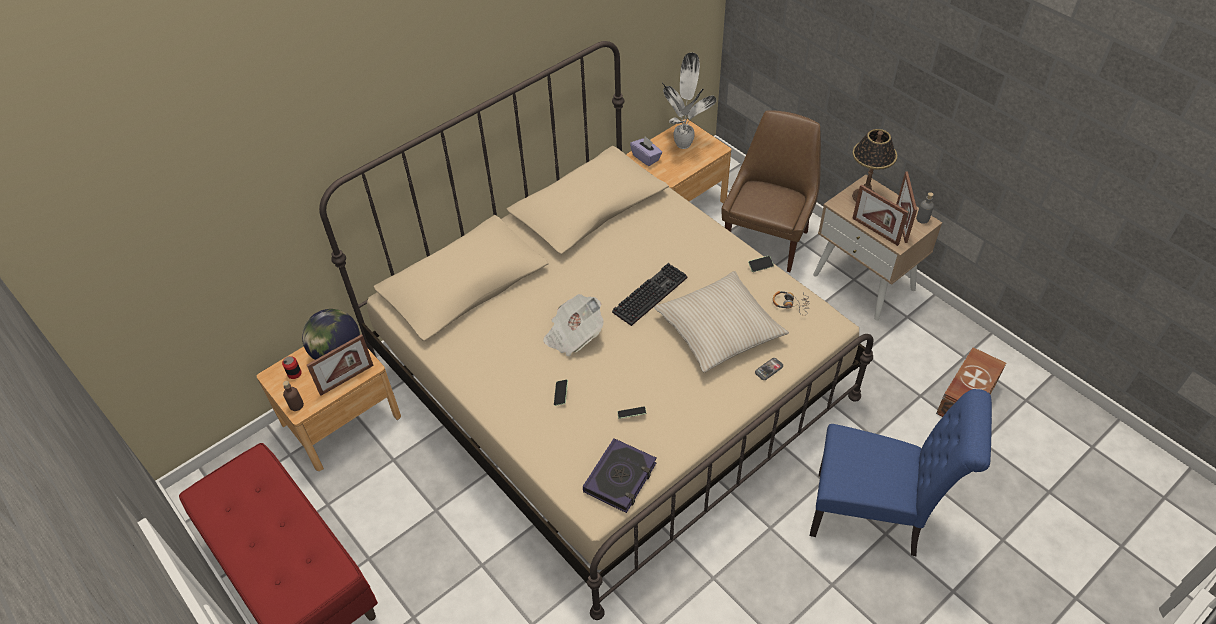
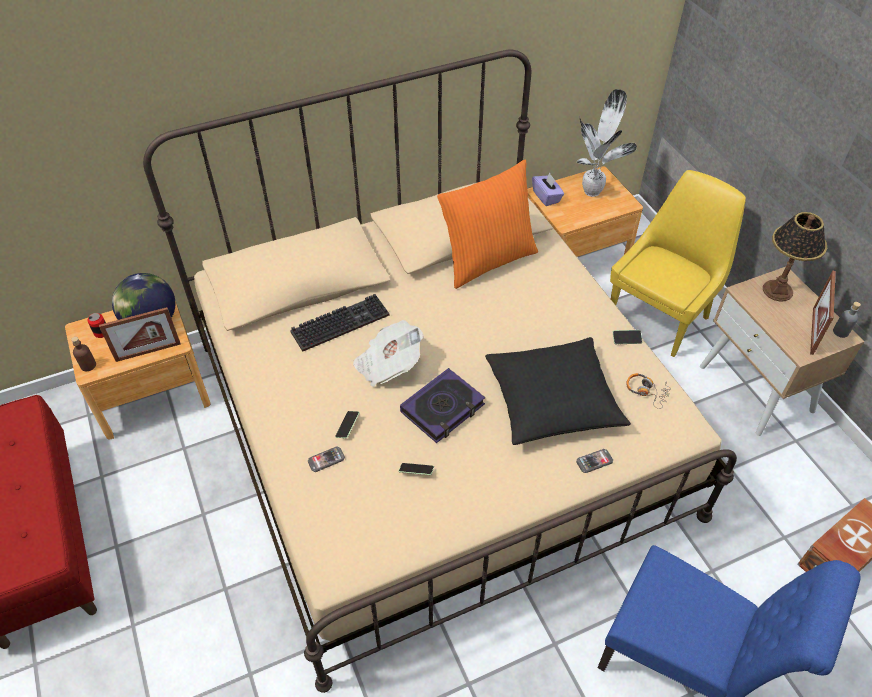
camera: 15 degrees right, 0 degrees up
(554, 425) = (326, 460): none -> phone
(620, 478) = (374, 542): book -> book (443, 409)
(622, 226) = (487, 260): none -> orange pillow
(650, 293) = (489, 339): keyboard -> keyboard (341, 322)
(719, 329) = (552, 399): beige pillow -> black pillow
(767, 240) = (660, 316): brown chair -> yellow chair
(875, 231) = (777, 332): picture frame -> none

